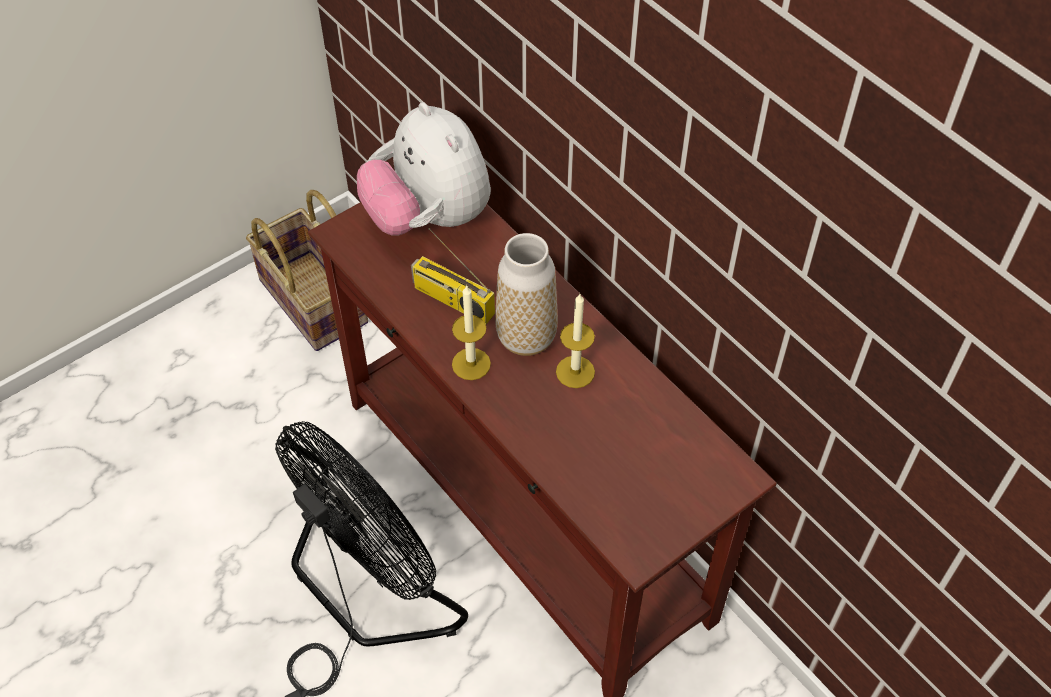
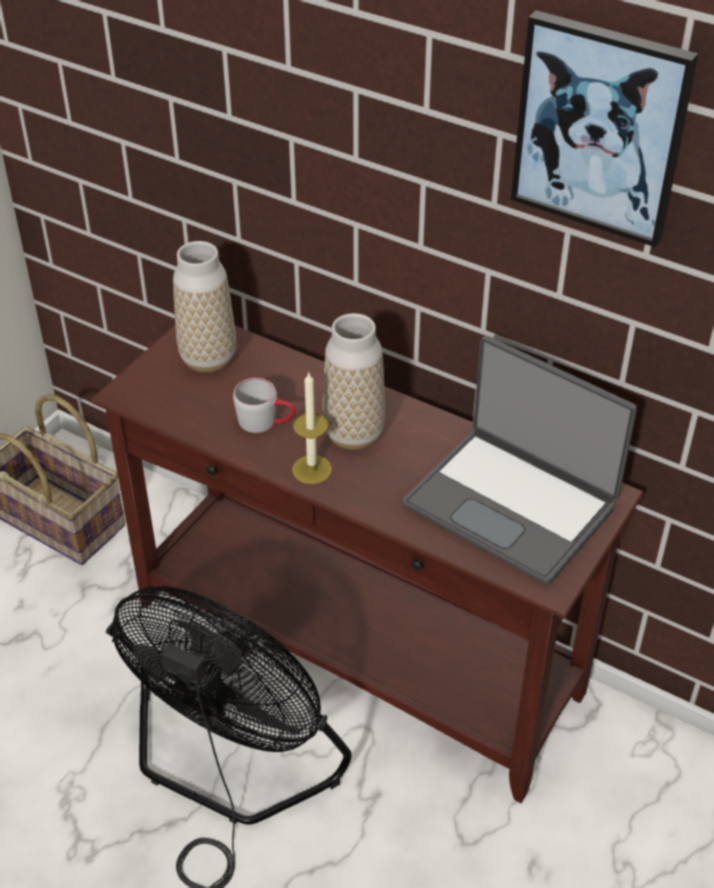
camera: 20 degrees left, 10 degrees down
(429, 218) = (208, 359): plush toy -> vase
(452, 301) = (266, 422): radio -> grey mug
(575, 372) = (414, 450): candle -> none
(640, 458) = (512, 504): none -> laptop
(770, 145) = (600, 128): none -> picture

